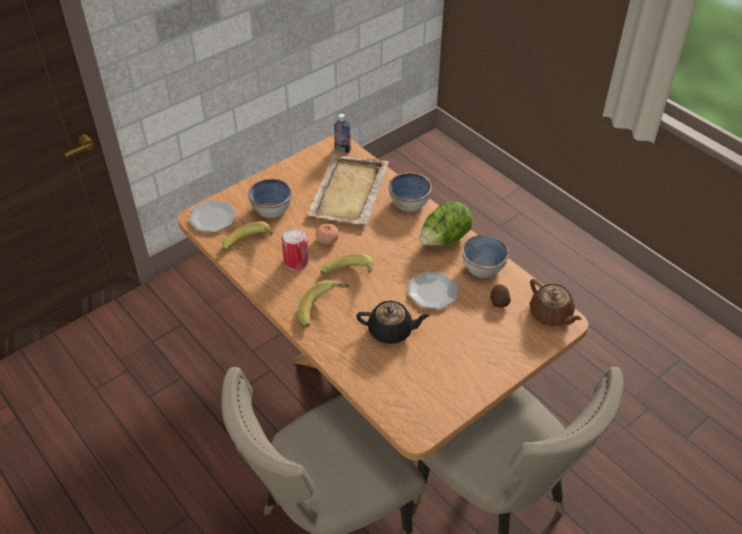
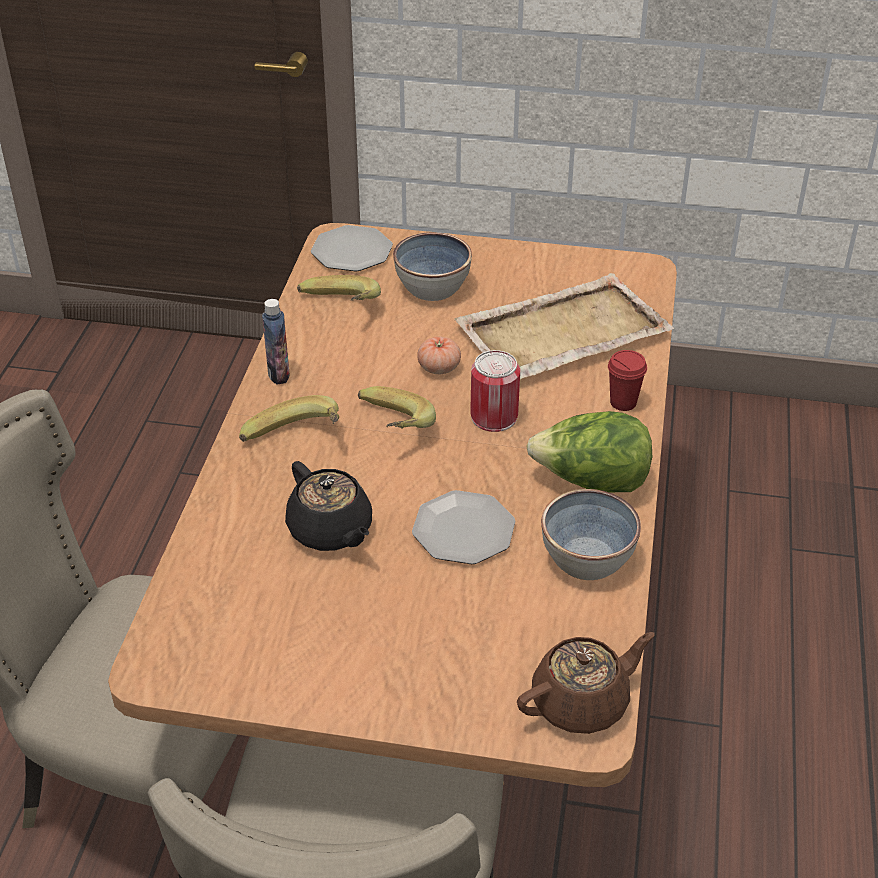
camera: 50 degrees right, 5 degrees down
(296, 261) = (361, 364): can -> can (494, 416)
(342, 149) = (641, 279): bottle -> bottle (278, 374)
(409, 203) = (623, 402): bowl -> red cup
(499, 301) = (533, 619): potato -> none
(551, 314) = (582, 703): brown teapot -> brown teapot turned 135 degrees counterclockwise

